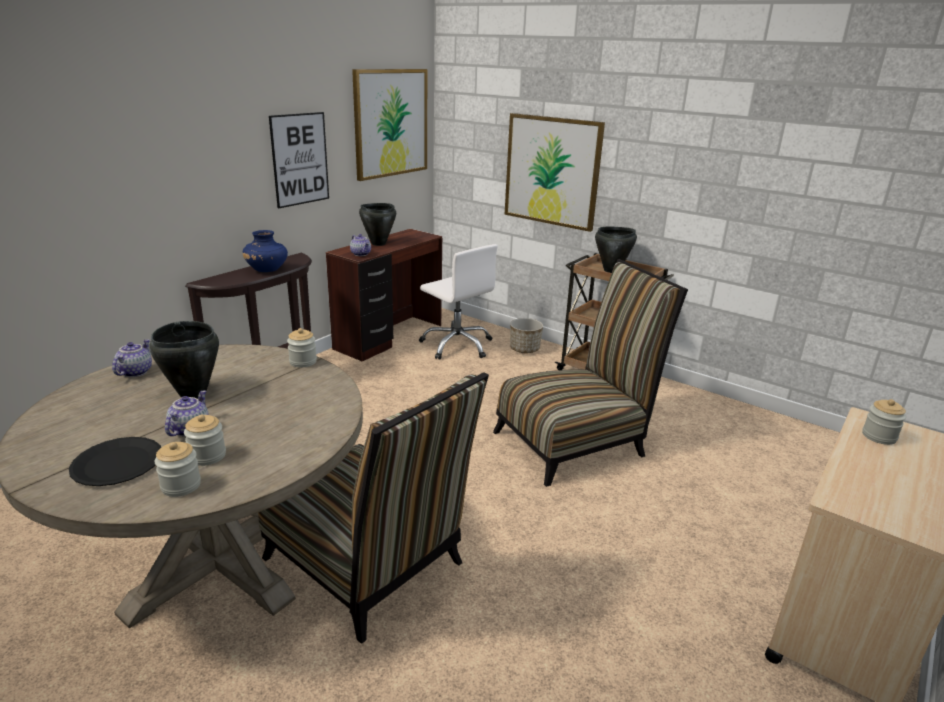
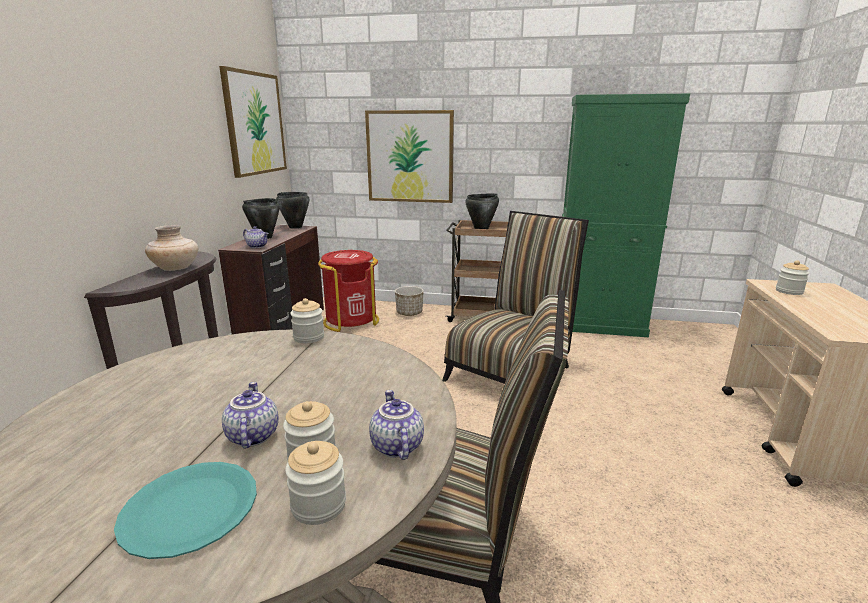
camera: 25 degrees left, 5 degrees down
(117, 463) = (190, 509): black plate -> turquoise plate
(135, 372) = (99, 394): teapot -> teapot (395, 446)
(192, 393) = (210, 397): black cooking pot -> black cooking pot (295, 227)
(267, 270) = (176, 269): blue vase -> beige vase
(300, 159) = (184, 153): picture -> none
(457, 345) = (351, 321): white office chair -> red trash can
(738, 417) = (598, 325): none -> green cabinet

